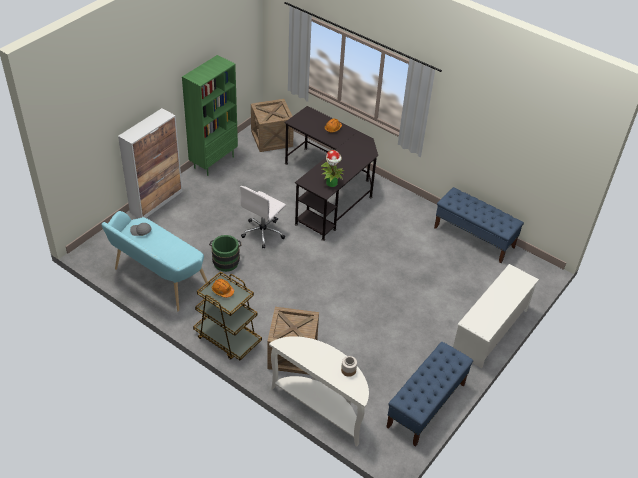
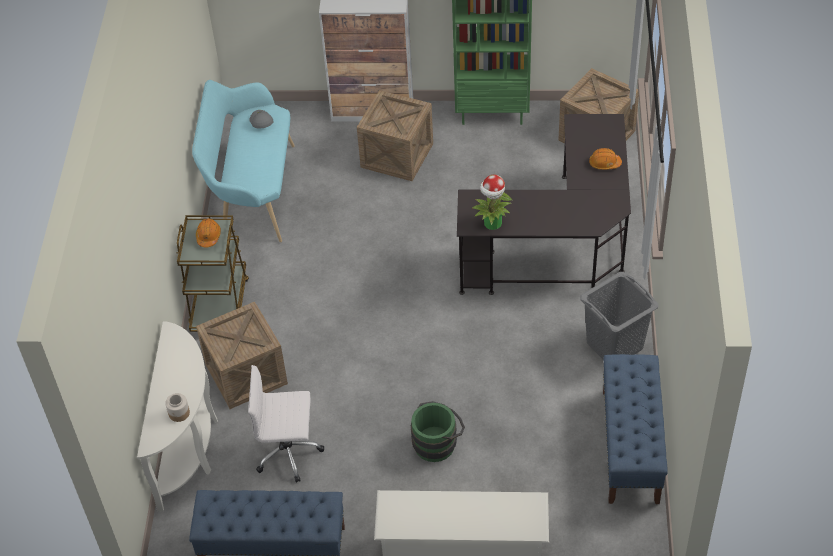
camera: 60 degrees right, 5 degrees up
(200, 210) = (397, 155): none -> crate
(226, 260) = (338, 228): green bucket -> green bucket (438, 442)
(263, 233) = (416, 232): white office chair -> white office chair (289, 451)
(410, 208) = (615, 345): none -> grey laundry basket

